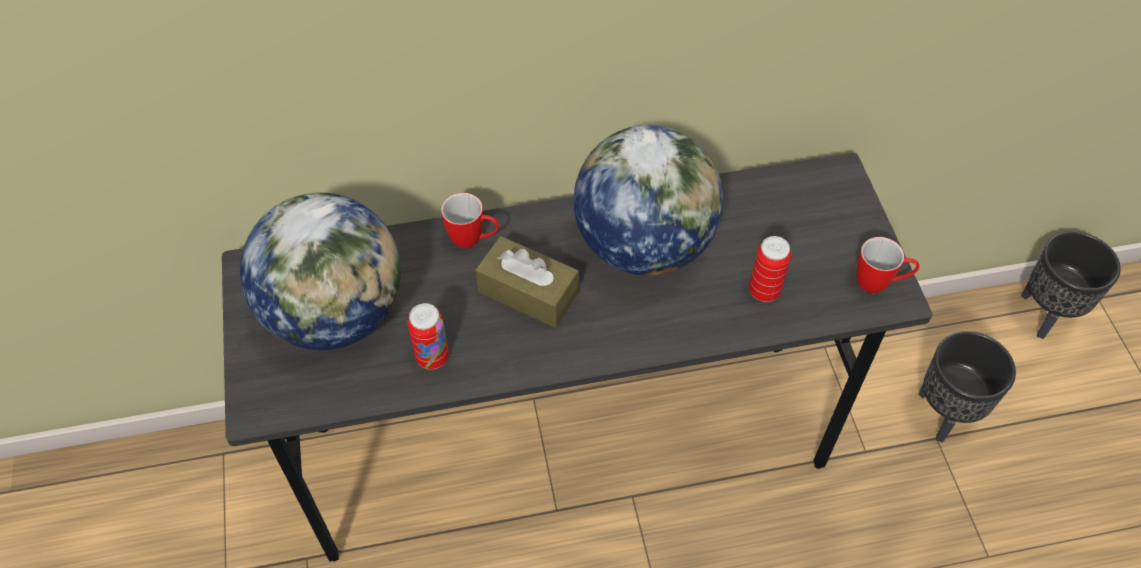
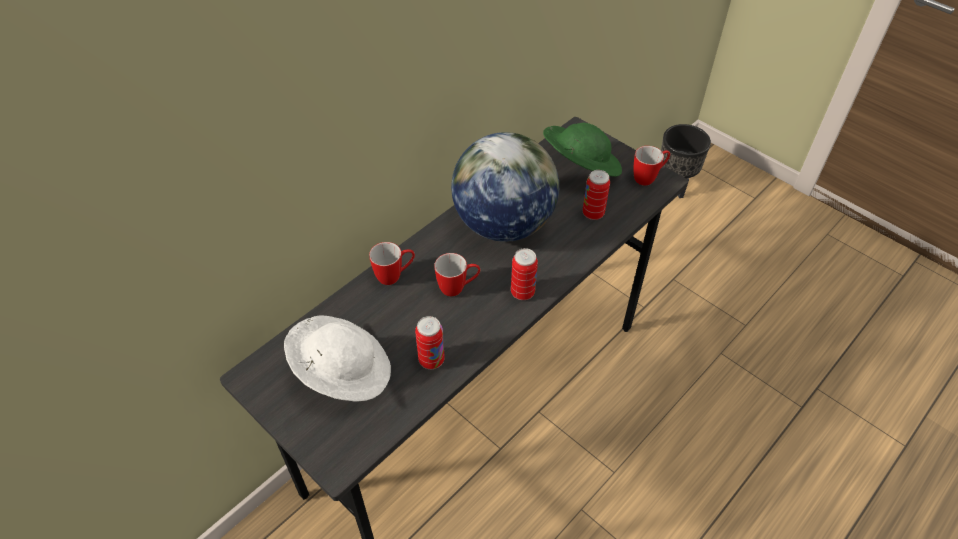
camera: 35 degrees left, 5 degrees down
(336, 314) = (342, 371): globe -> white hat
(528, 292) = (458, 288): brown tissue box -> mug
(594, 339) = (522, 292): none -> can
(801, 222) = (579, 166): none -> green hat
(944, 413) = (666, 263): black planter -> none

